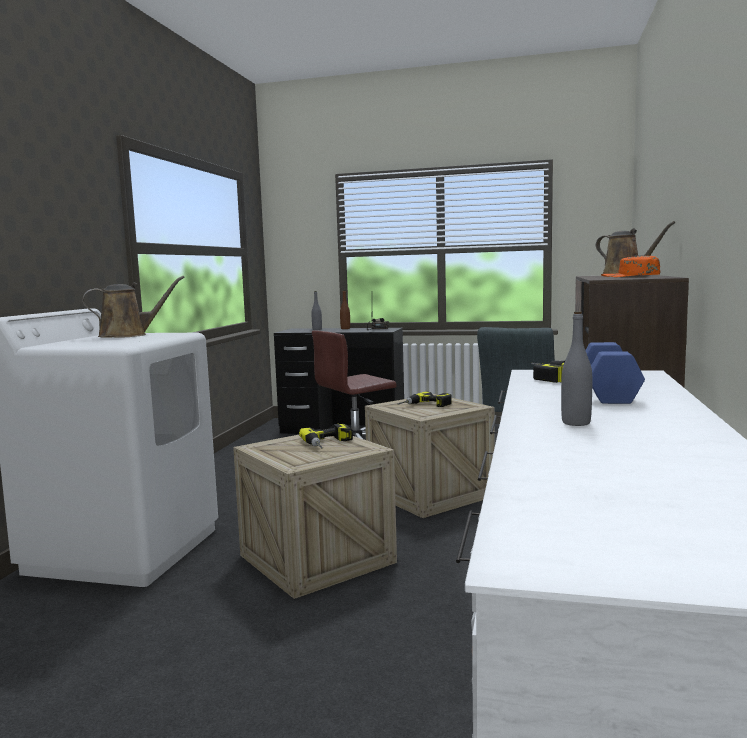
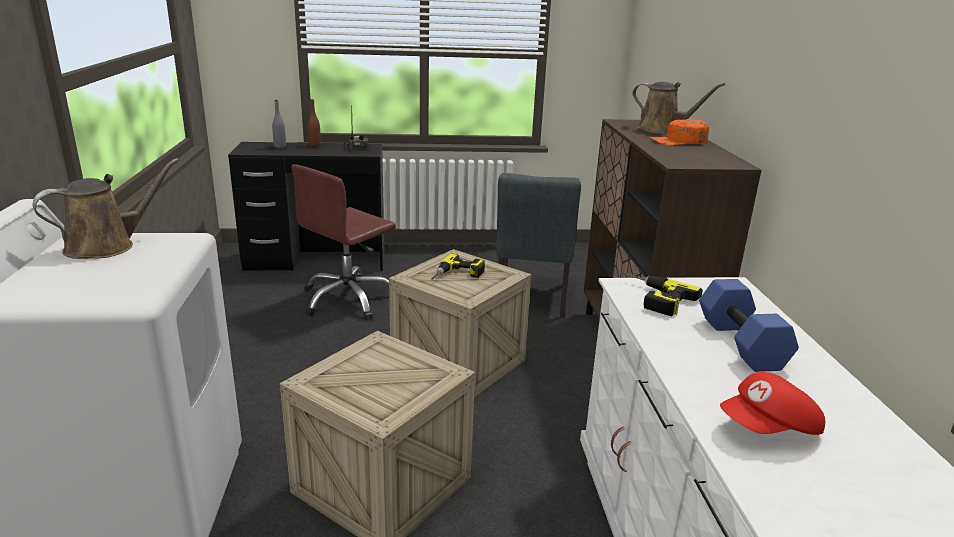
camera: 20 degrees left, 15 degrees up
(330, 444) = (396, 366): power drill -> none
(576, 423) = (769, 429): grey bottle -> red cap

